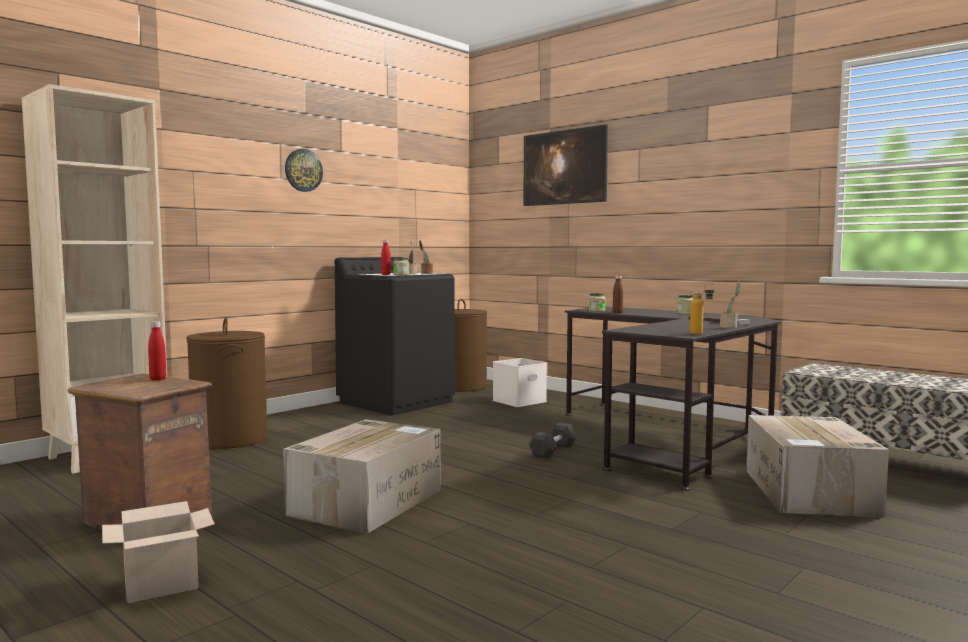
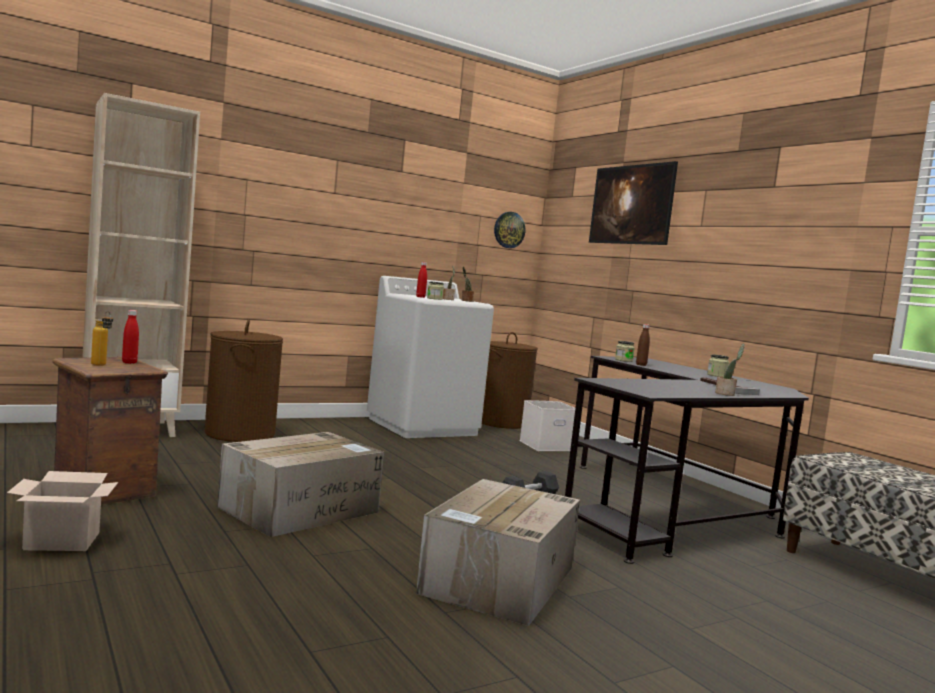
camera: 15 degrees right, 0 degrees up
(303, 170) = (358, 187): wall clock -> wall clock (509, 230)
(397, 402) = (423, 426): black washing machine -> white washing machine
(701, 334) = (673, 395): bottle -> bottle (101, 365)
(810, 492) = (770, 594): cardboard box -> cardboard box (498, 581)

